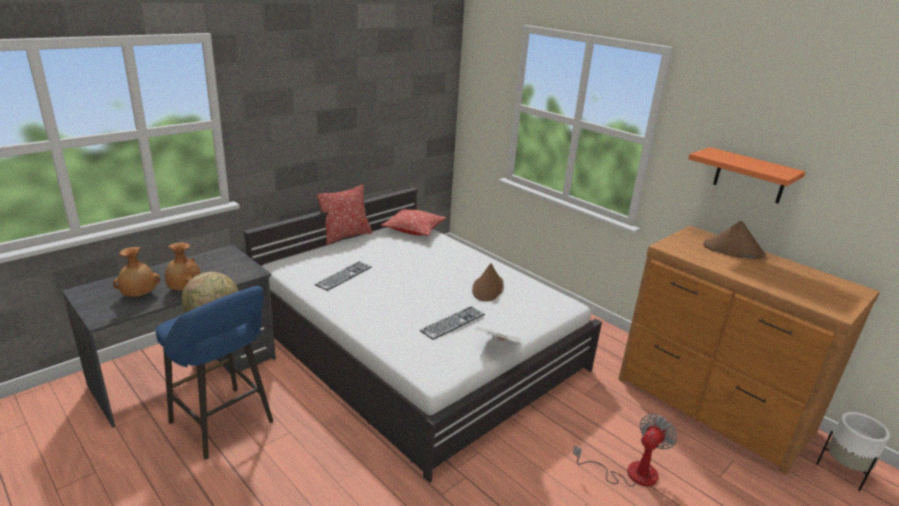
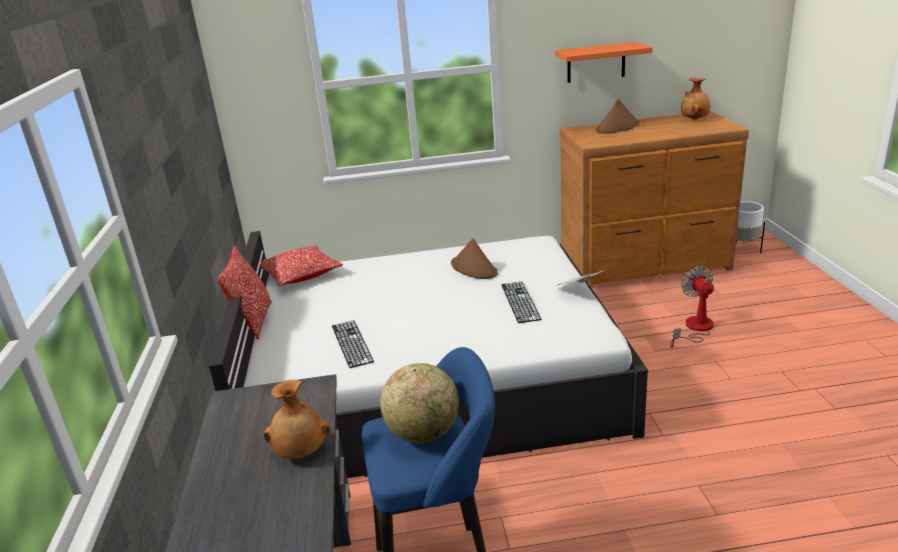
camera: 50 degrees left, 0 degrees up
(139, 295) = (272, 498): brown vase -> brown vase (695, 119)

